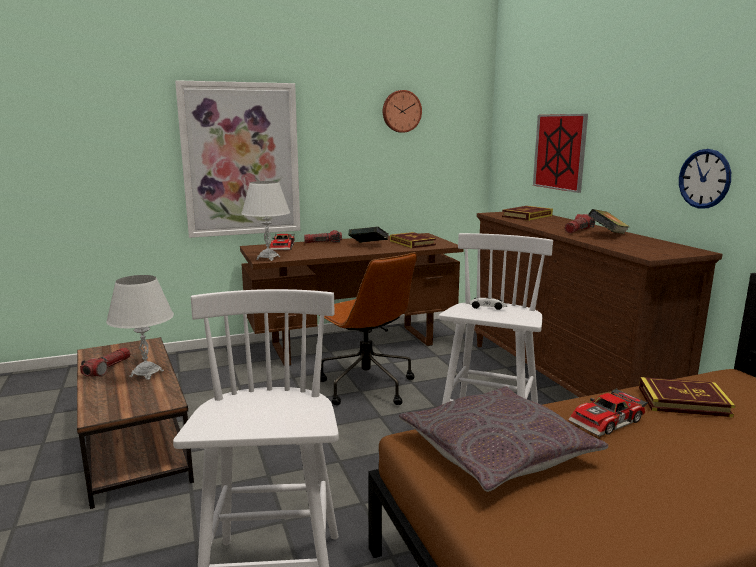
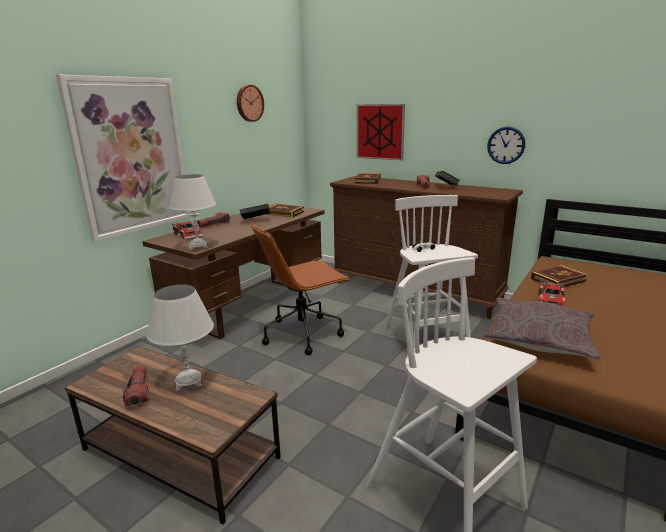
camera: 35 degrees left, 5 degrees up
(365, 386) = (303, 333): brown office chair -> brown office chair turned 135 degrees clockwise

